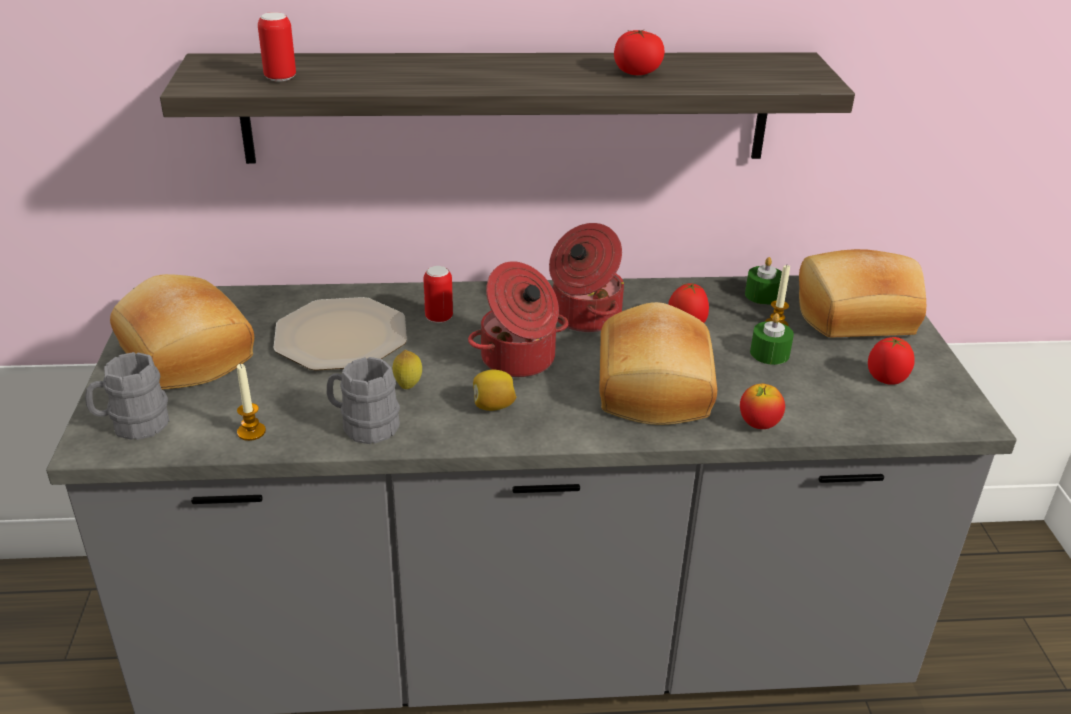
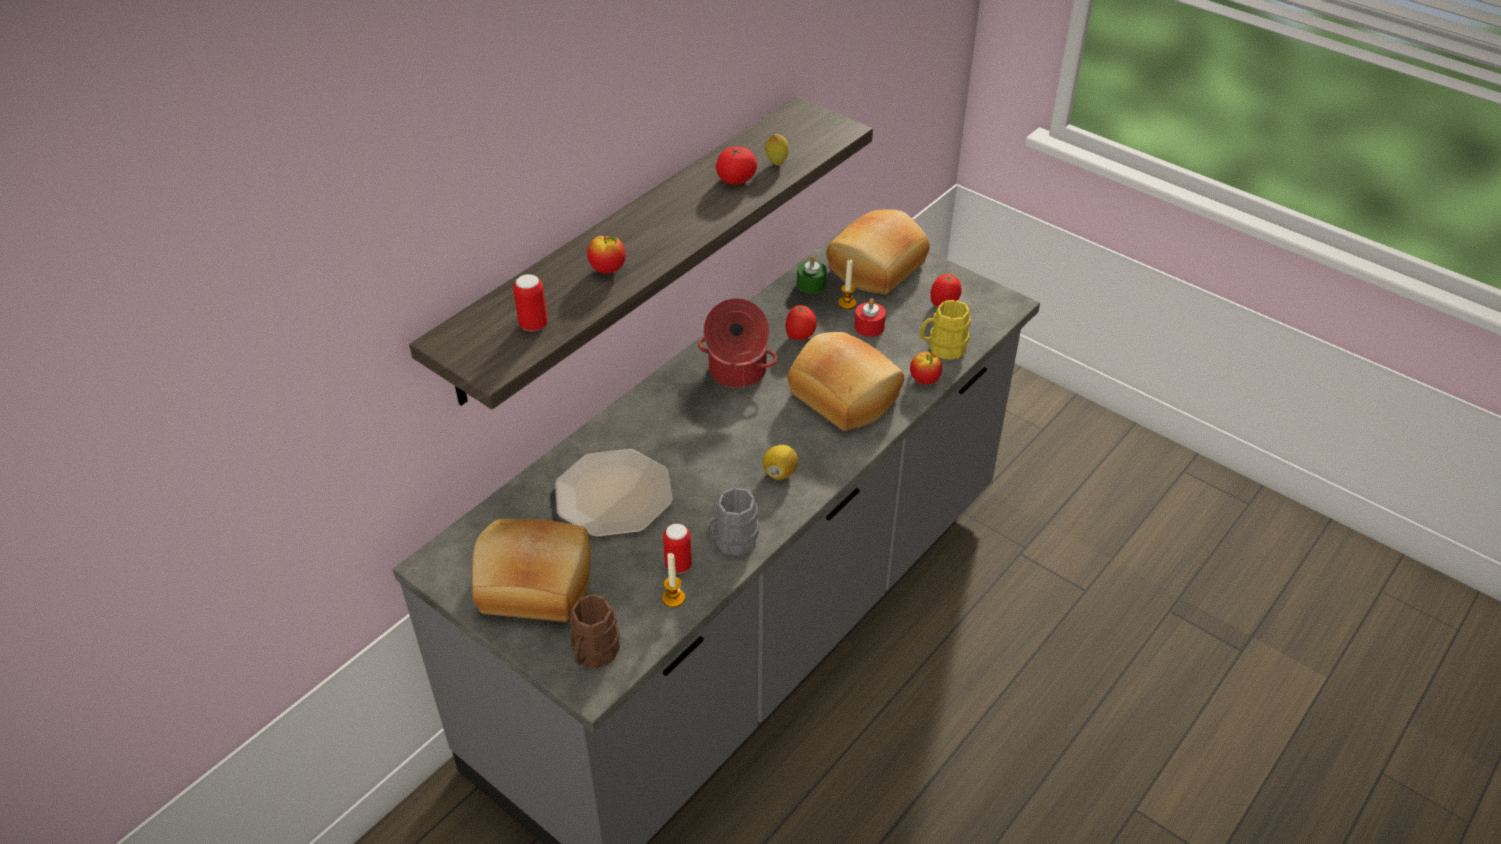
camera: 45 degrees left, 10 degrees up
(133, 425) = (593, 654): grey mug -> brown mug
(405, 75) = (608, 270): none -> apple
(408, 386) = (712, 497): lemon -> lemon (776, 163)
(439, 318) = (652, 436): can -> can (678, 565)
(519, 360) = (746, 431): cooking pot -> none
(769, 353) = (869, 327): green candle -> red candle
(823, 411) = (942, 348): none -> yellow mug

